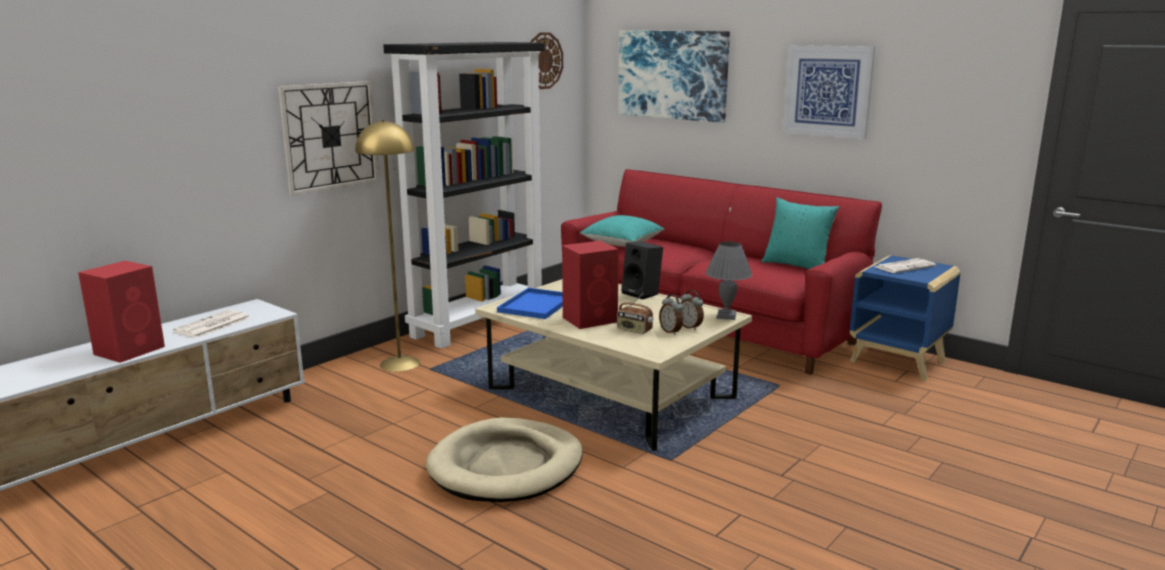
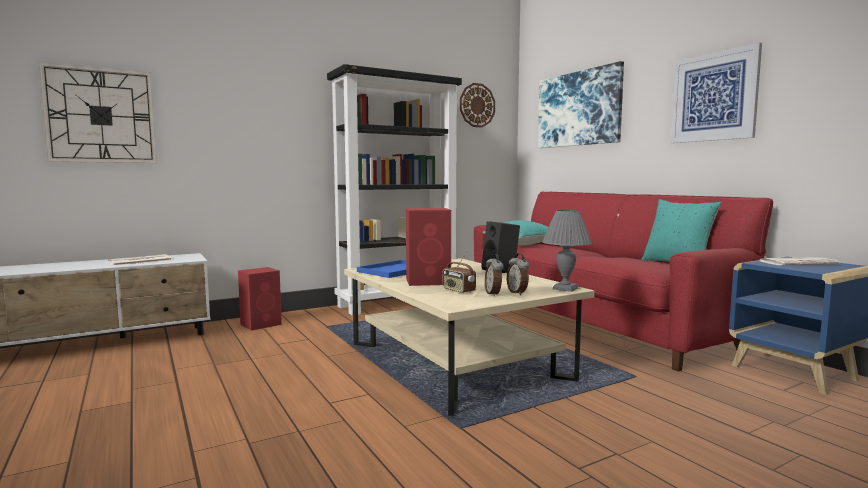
camera: 20 degrees right, 10 degrees down
(131, 350) = (60, 267): red speaker -> red speaker (262, 324)
(329, 136) = (276, 137): wall clock -> wall clock (101, 115)
(399, 364) = (309, 321): yellow floor lamp -> none
(506, 466) = (296, 406): beige dog bed -> none

